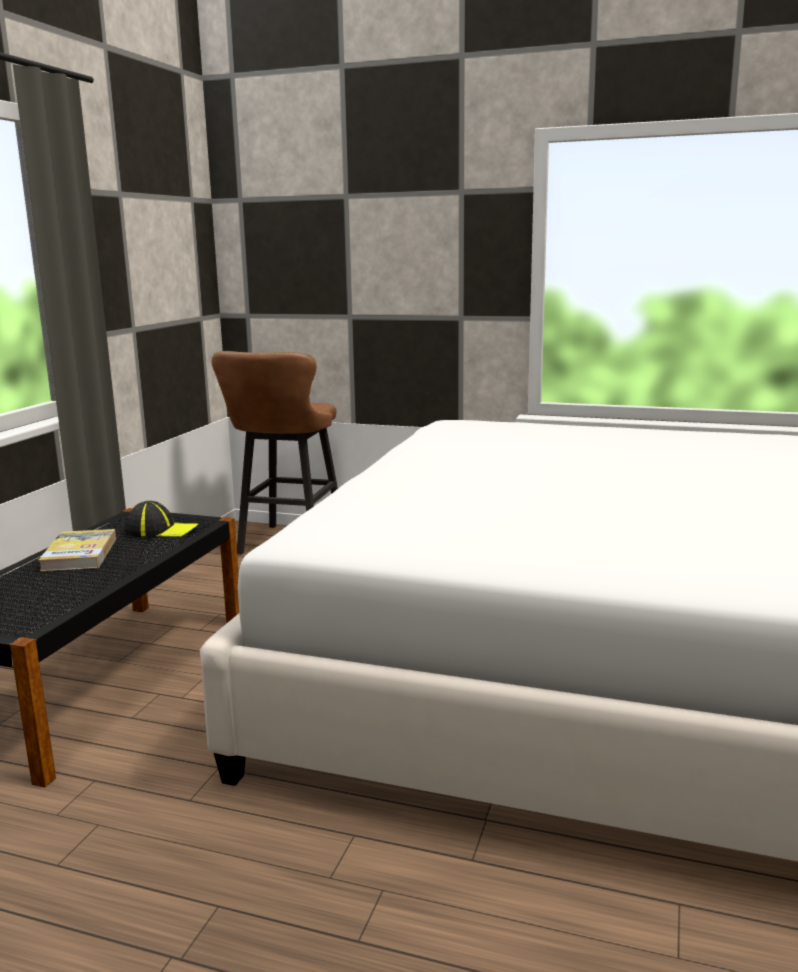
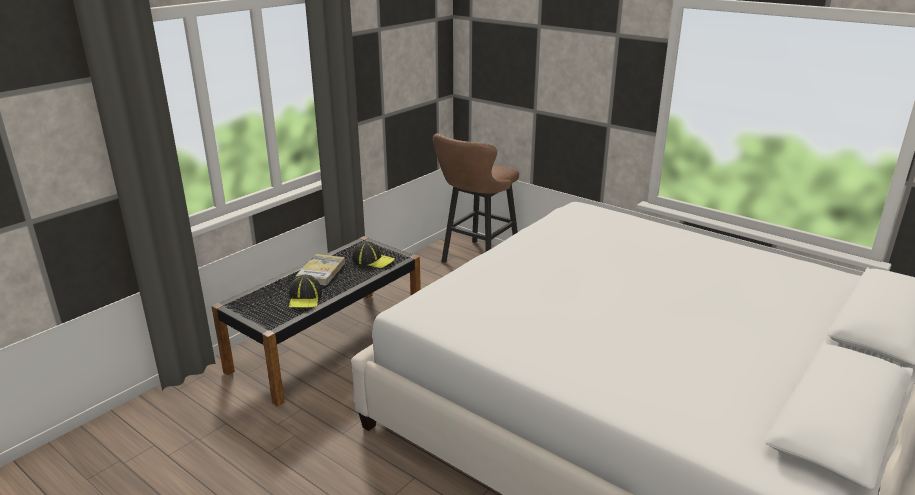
camera: 20 degrees right, 10 degrees up
(68, 587) = (305, 297): none -> cap

